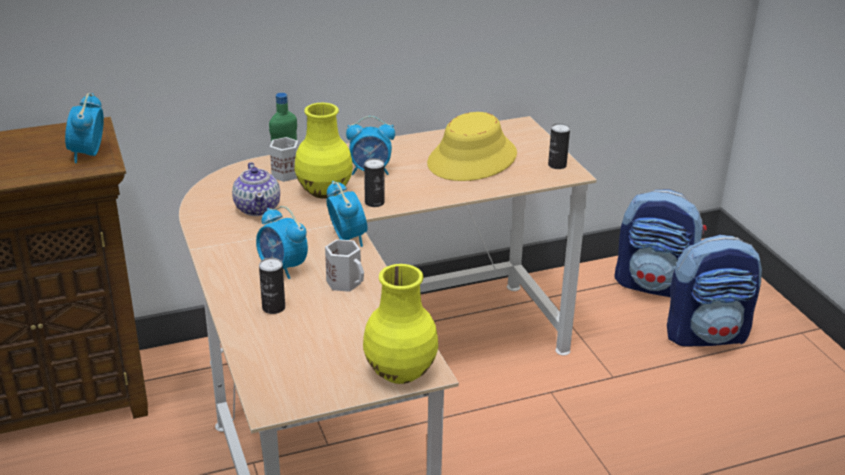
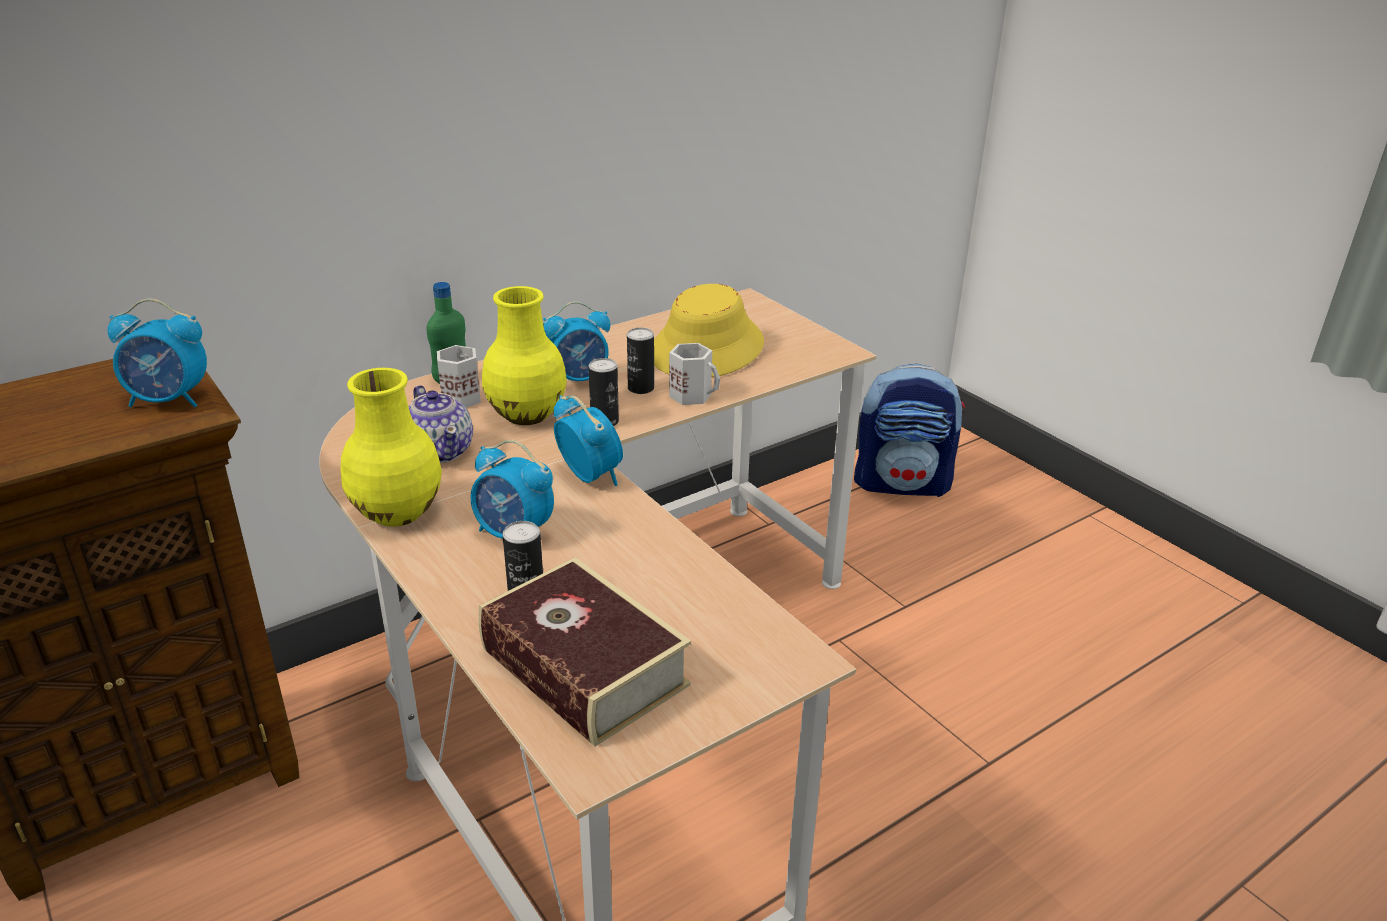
camera: 15 degrees left, 0 degrees up
(88, 154) = (170, 401): alarm clock -> alarm clock turned 75 degrees counterclockwise
(290, 353) = (584, 667): none -> book
(345, 282) = (617, 541): white mug -> white mug (692, 395)
(400, 372) = (765, 668): yellow vase -> yellow vase (398, 513)
(557, 165) = (818, 343): can -> can (641, 388)
(707, 335) = (988, 535): backpack -> none

